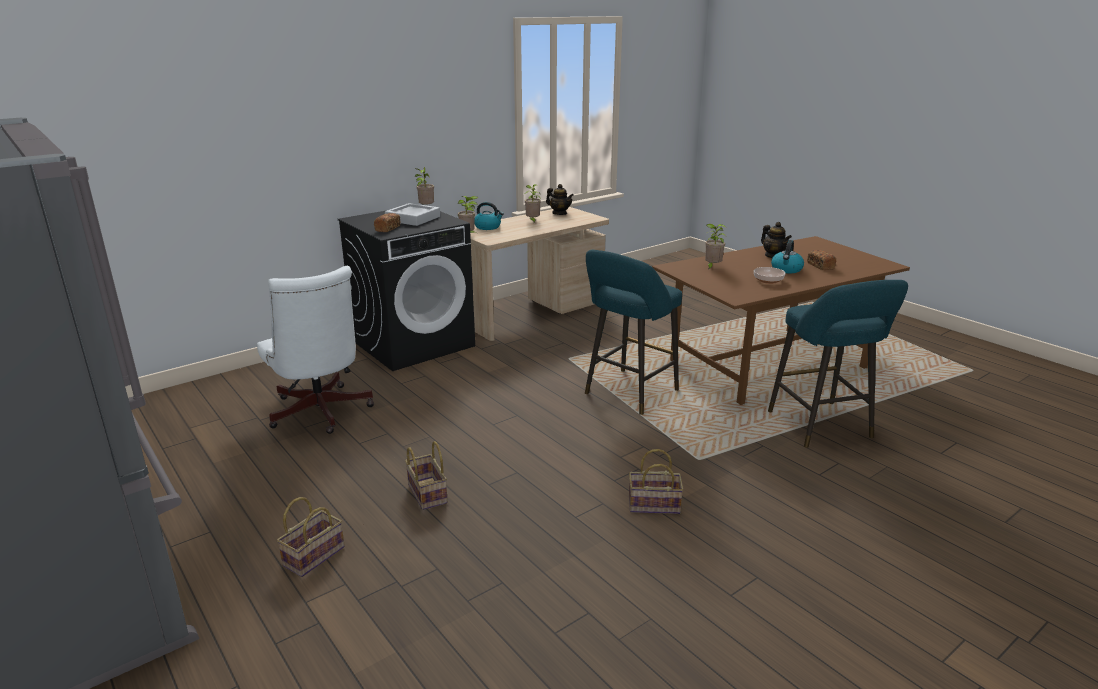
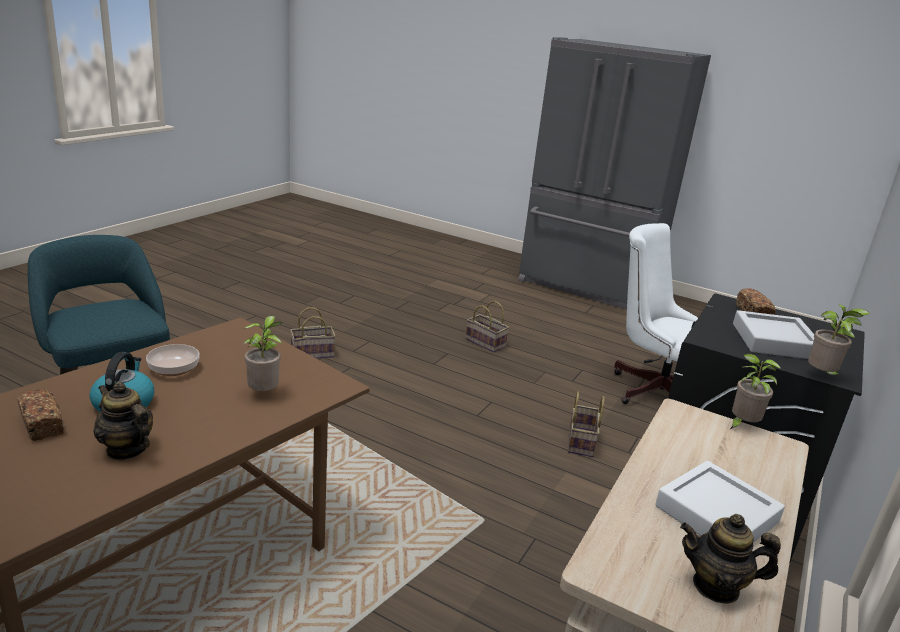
camera: 155 degrees right, 0 degrees up
(314, 555) = (512, 309): basket -> basket (582, 443)
(488, 227) = (758, 465): kettle -> none
(532, 221) = (716, 514): potted plant -> white tray
(628, 394) = (369, 464): turquoise stool -> none

